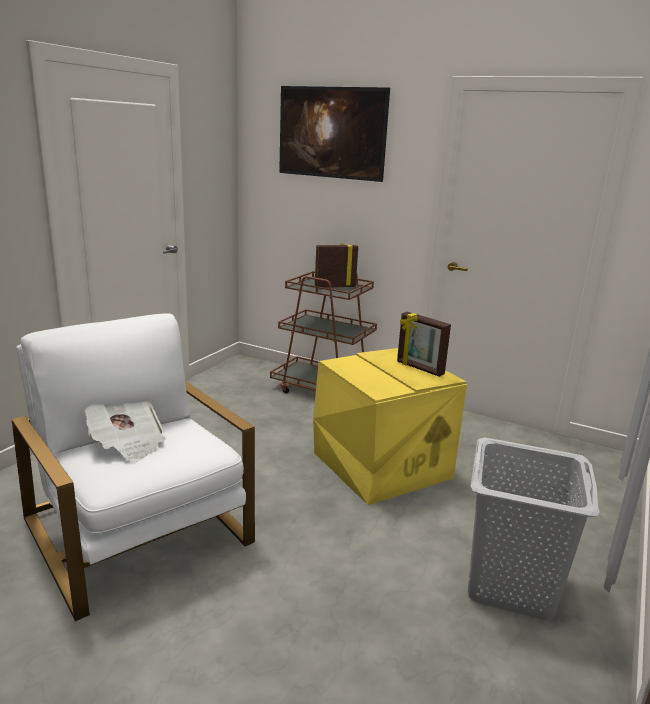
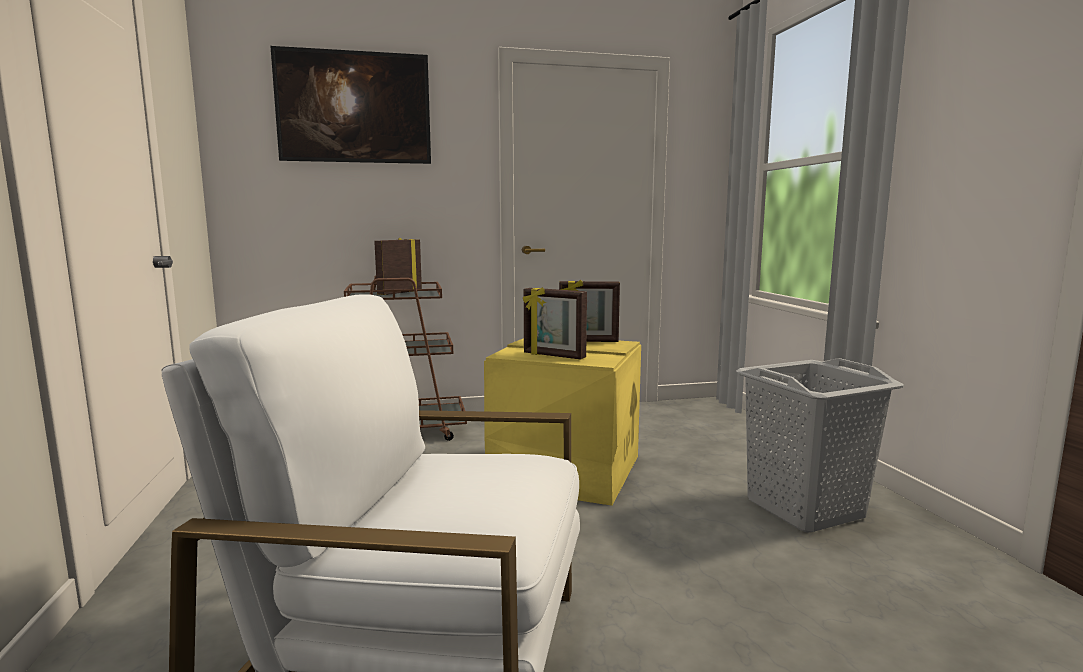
camera: 40 degrees left, 10 degrees down
(127, 443) = (429, 492): newspaper -> none
(363, 374) = (553, 356): none -> picture frame

